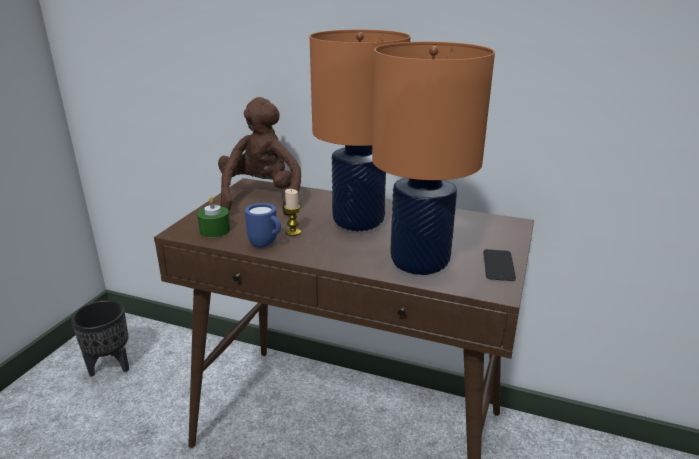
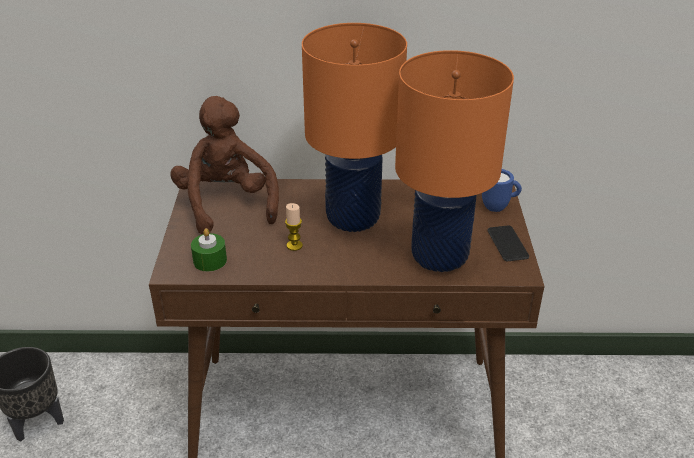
camera: 20 degrees left, 10 degrees up
(266, 245) = (278, 268): blue mug -> blue mug (499, 207)

